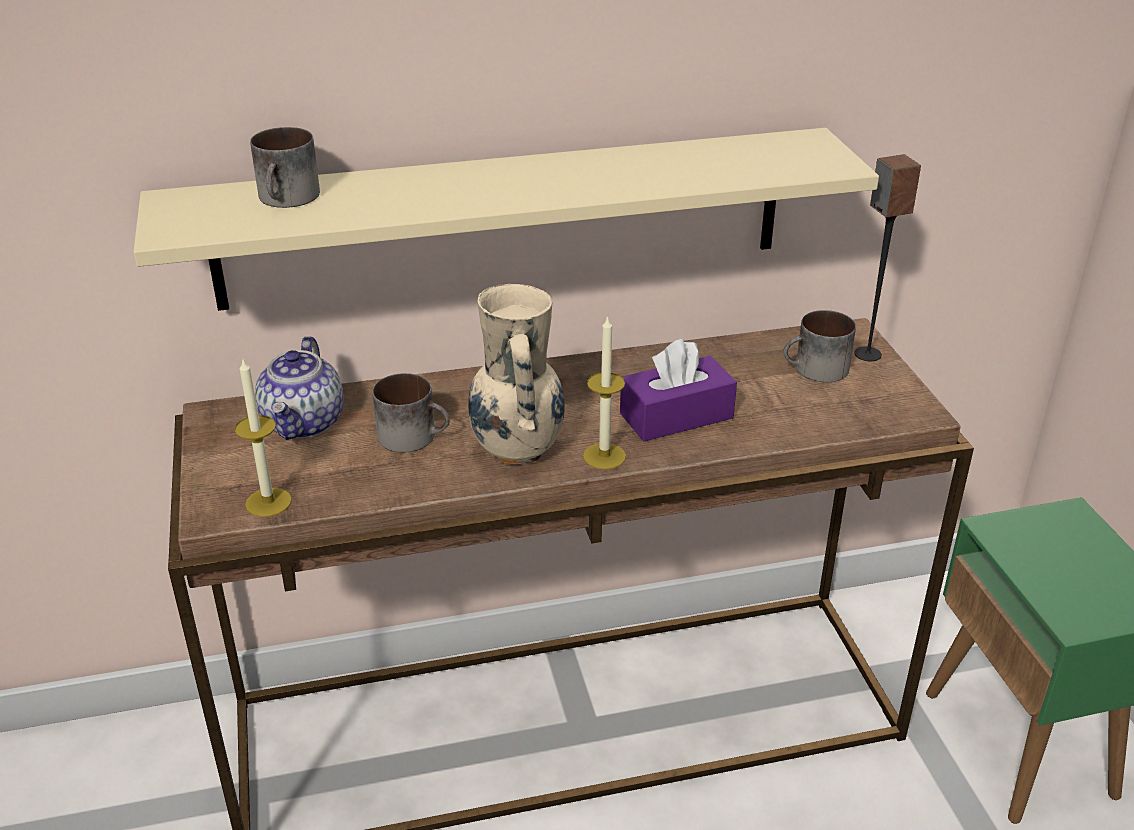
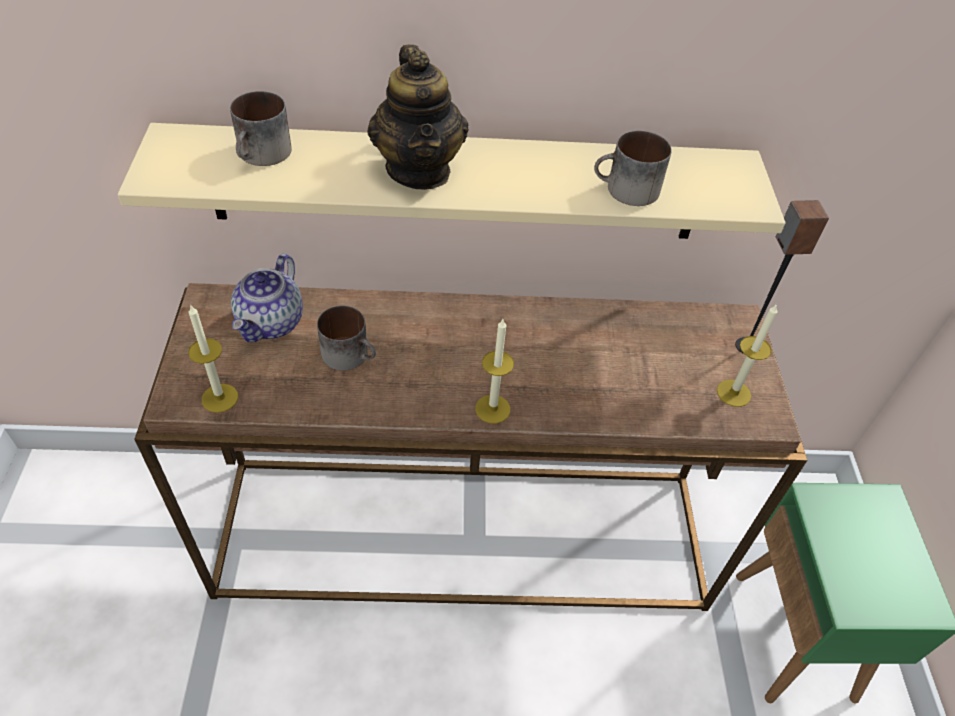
camera: 10 degrees right, 15 degrees up
(472, 187) = (419, 170): none -> teapot
(518, 450) = (426, 387): beige vase -> none
(676, 416) = (564, 379): purple tissue box -> none
(816, 370) = (696, 355): mug -> mug (626, 191)
(870, 396) = (733, 393): none -> candle

